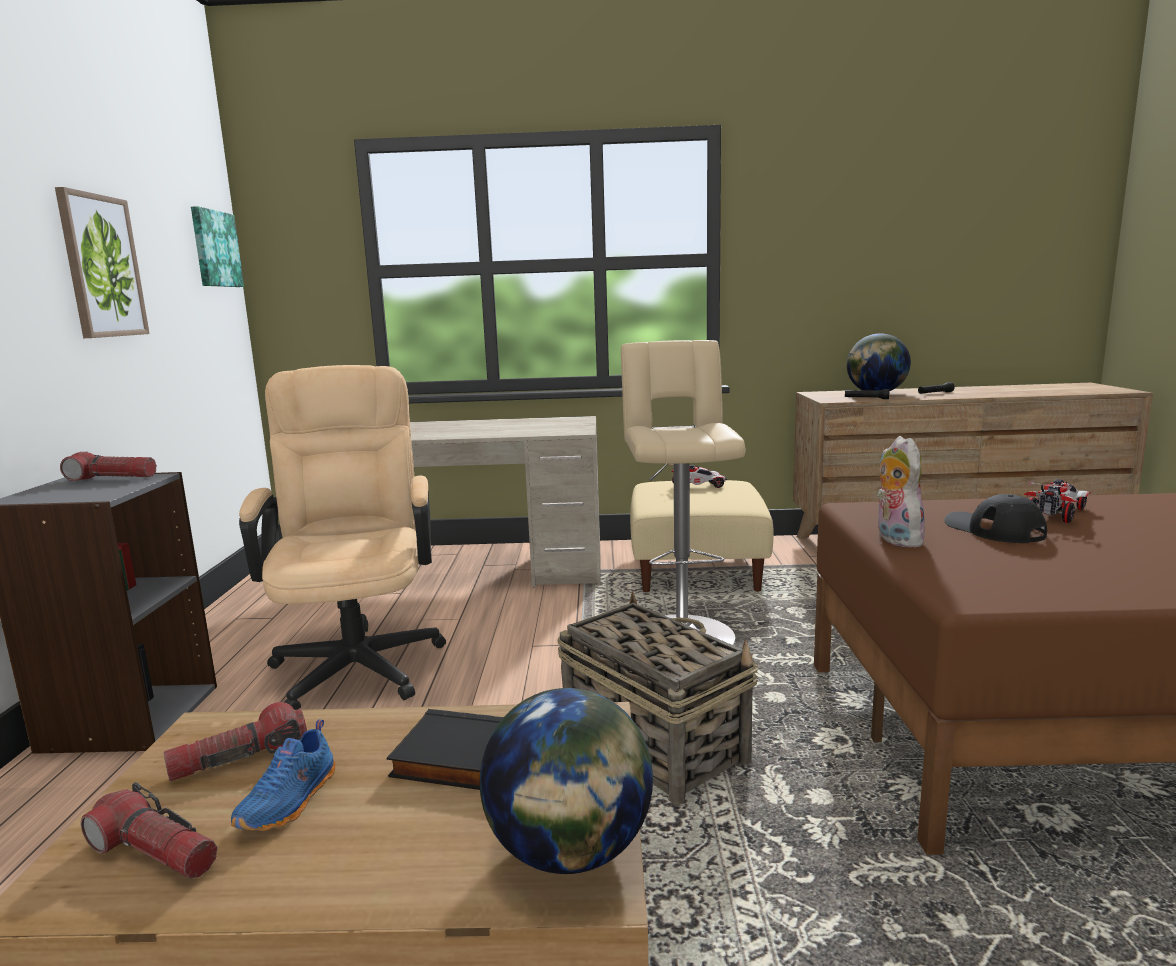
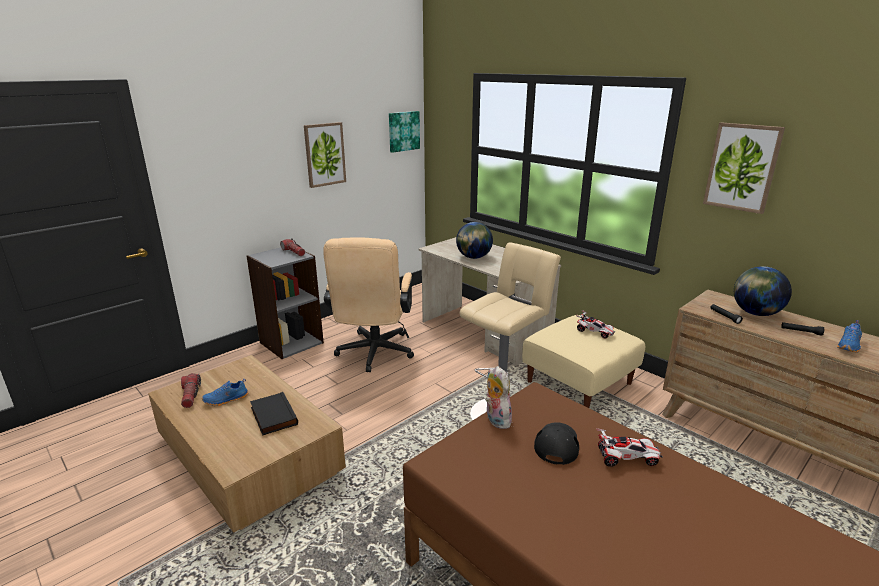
camera: 45 degrees right, 10 degrees up
(240, 759) = (237, 379): flashlight -> none
(359, 659) = (373, 354): beige office chair -> beige office chair turned 150 degrees clockwise
(570, 851) = (244, 458): globe -> globe (474, 257)
(652, 743) = (402, 453): basket -> none
(808, 229) = (742, 167): none -> picture
(894, 539) = (496, 420): plush toy -> plush toy turned 60 degrees counterclockwise
(982, 392) = (849, 346): none -> blue shoe

